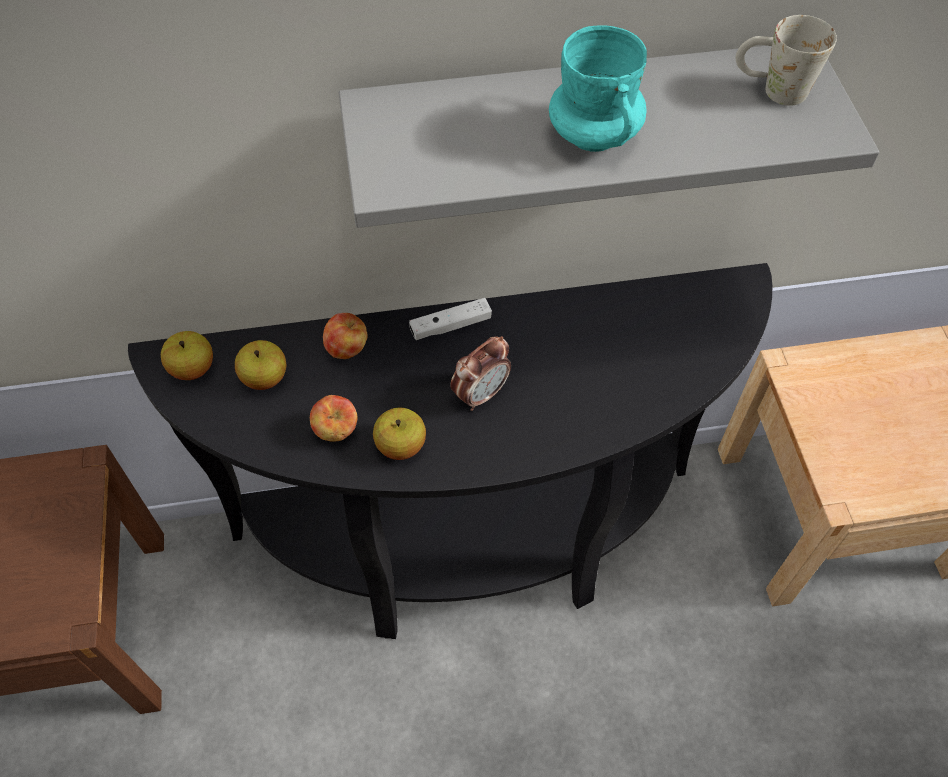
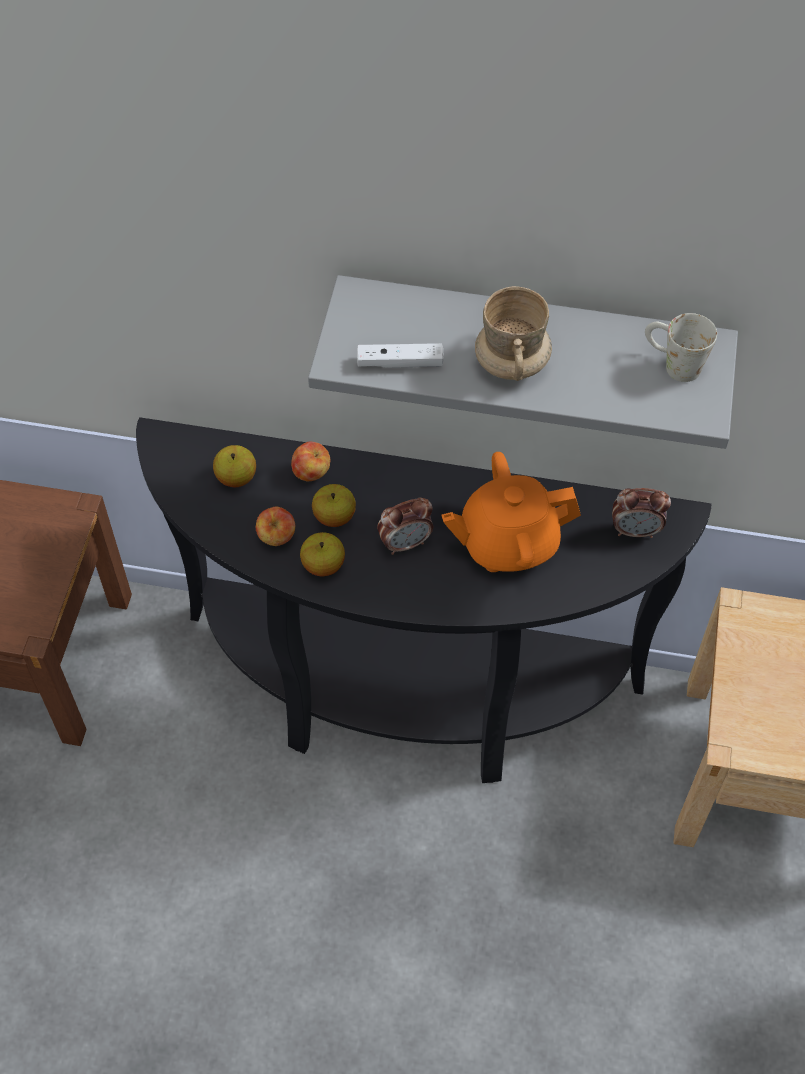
camera: 20 degrees right, 0 degrees up
(192, 368) = (182, 453): apple -> apple (334, 517)
(450, 326) = (405, 478): white game controller -> white game controller (400, 363)
(588, 361) = (507, 543): none -> orange teapot
(594, 135) = (511, 364): turquoise mug -> beige mug
(709, 310) = (635, 530): none -> alarm clock

